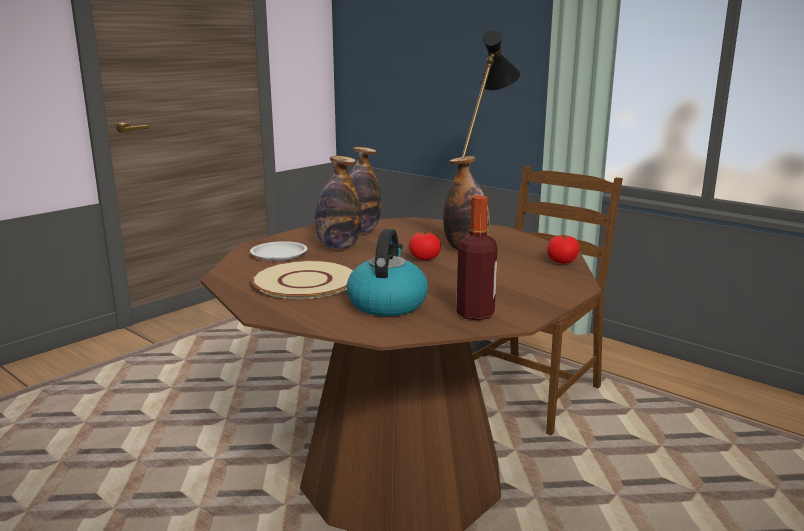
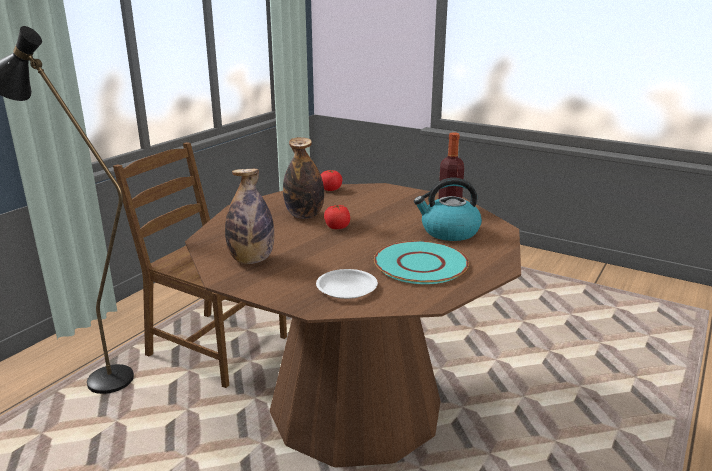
camera: 100 degrees left, 5 degrees up
(304, 281) = (421, 264): beige plate -> turquoise plate
(338, 247) = (312, 263): bottle -> none

